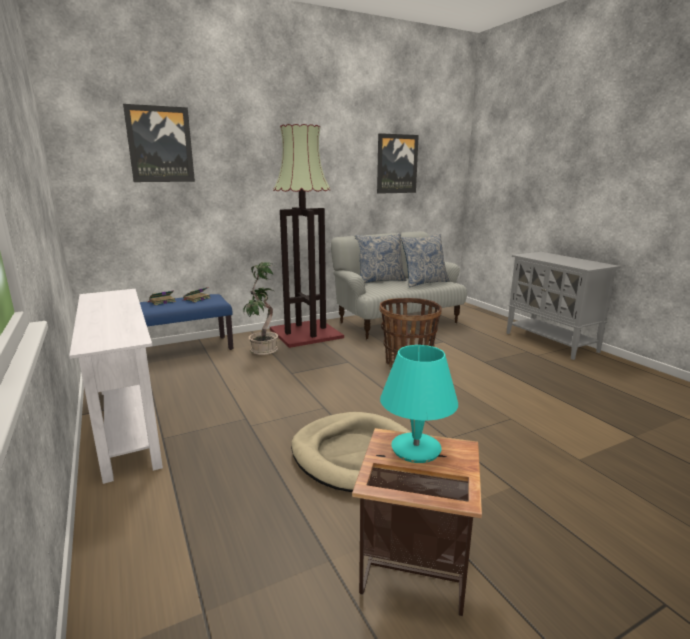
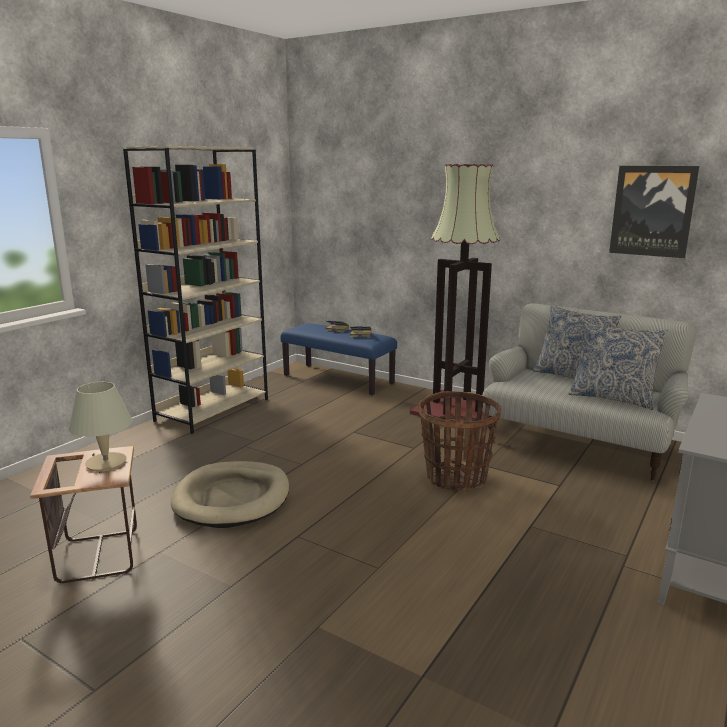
camera: 60 degrees right, 0 degrees up
(127, 424) = (213, 409): white console table -> beige bookcase
(160, 144) = (363, 183): picture -> none
(263, 349) = (389, 406): potted plant -> none
(416, 449) = (106, 463): turquoise table lamp -> beige table lamp

